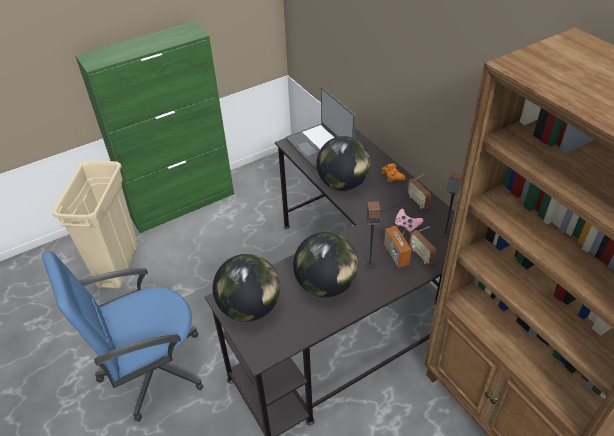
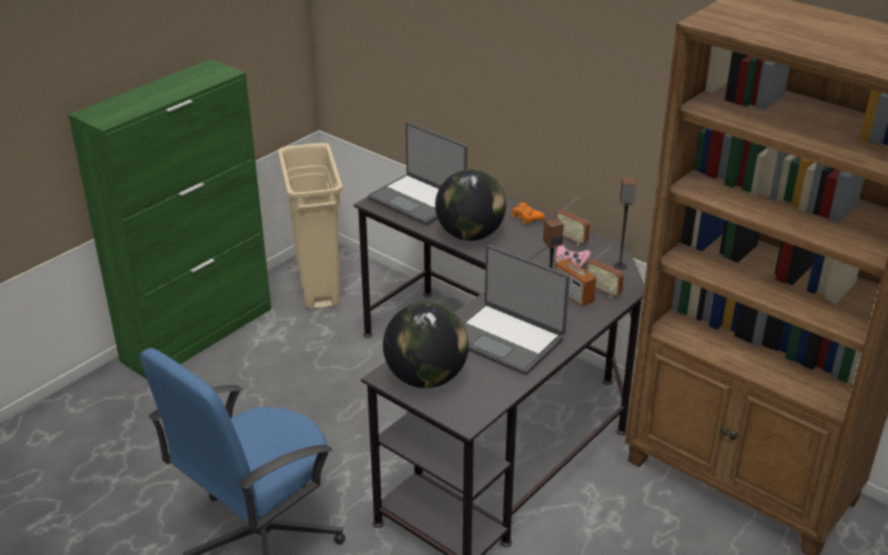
camera: 20 degrees left, 10 degrees down
(118, 265) = (138, 427): beige trash can -> beige trash can (318, 286)
(326, 285) = (506, 339): globe -> laptop

